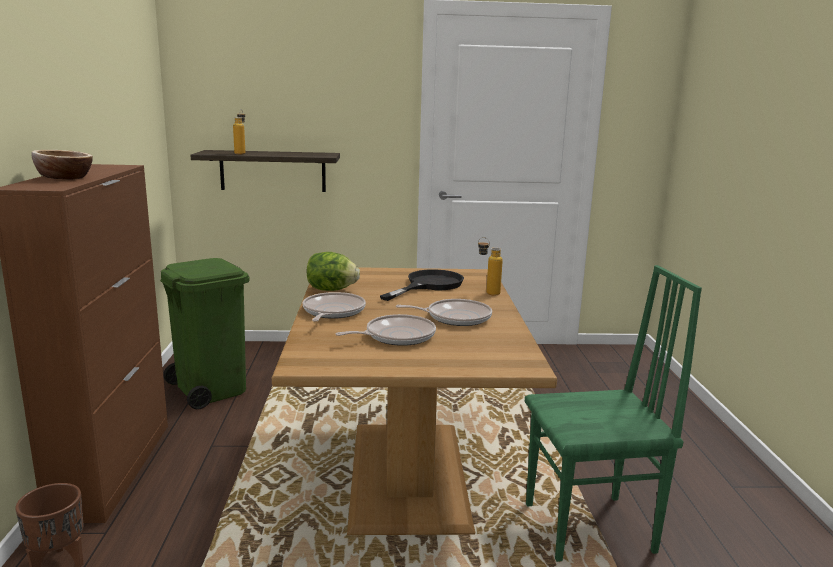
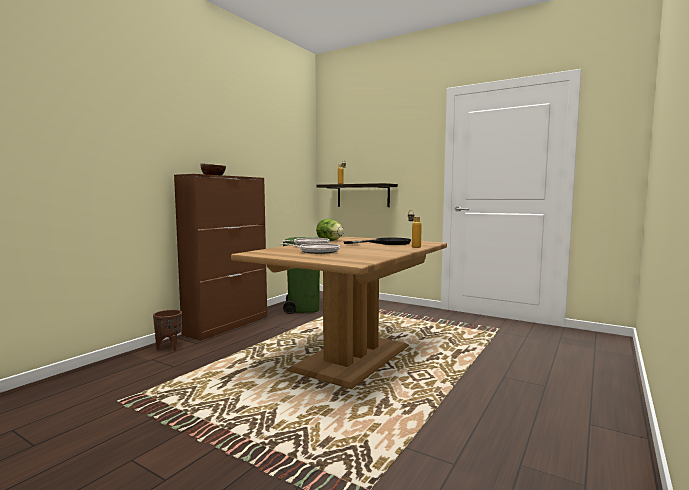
camera: 35 degrees right, 10 degrees down
(455, 317) = (366, 250): frying pan -> none
(590, 529) = (429, 409): green chair -> none

